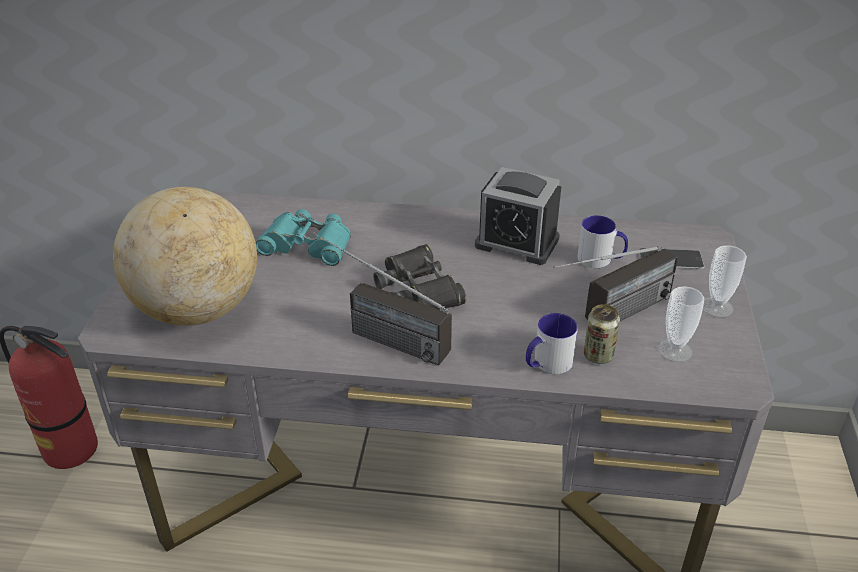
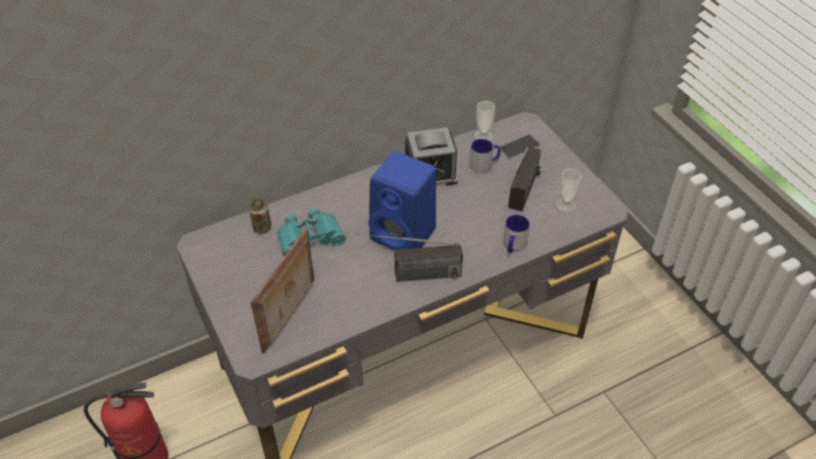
camera: 35 degrees left, 10 degrees up
(198, 309) = (290, 316): globe -> picture frame
(418, 289) = (405, 234): black binoculars -> blue speaker
(598, 356) = (533, 227): can -> can (262, 228)
(717, 307) = (564, 167): cup -> cup (483, 136)

